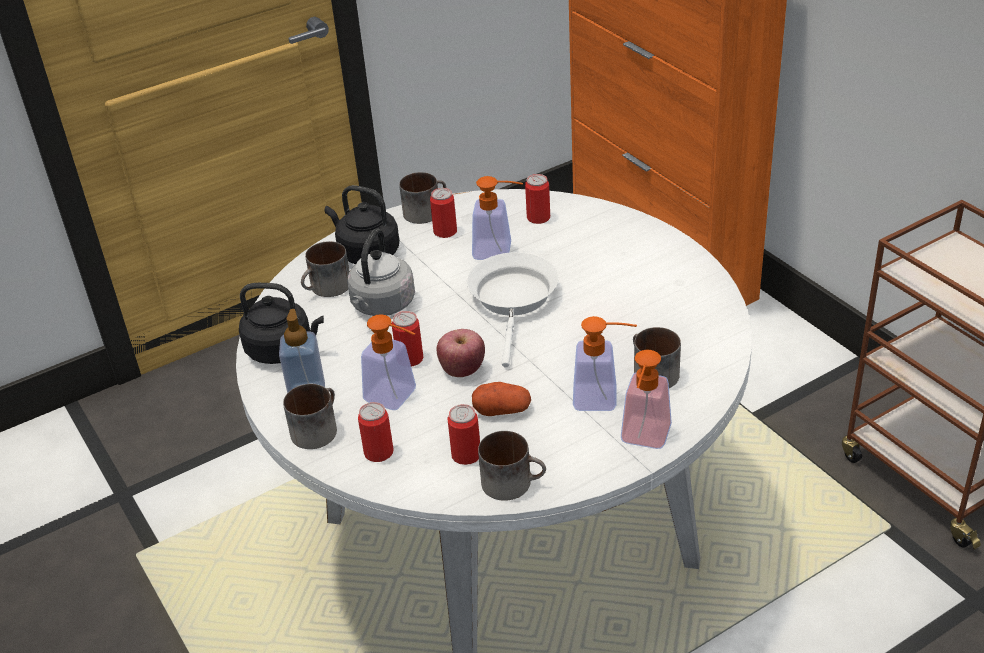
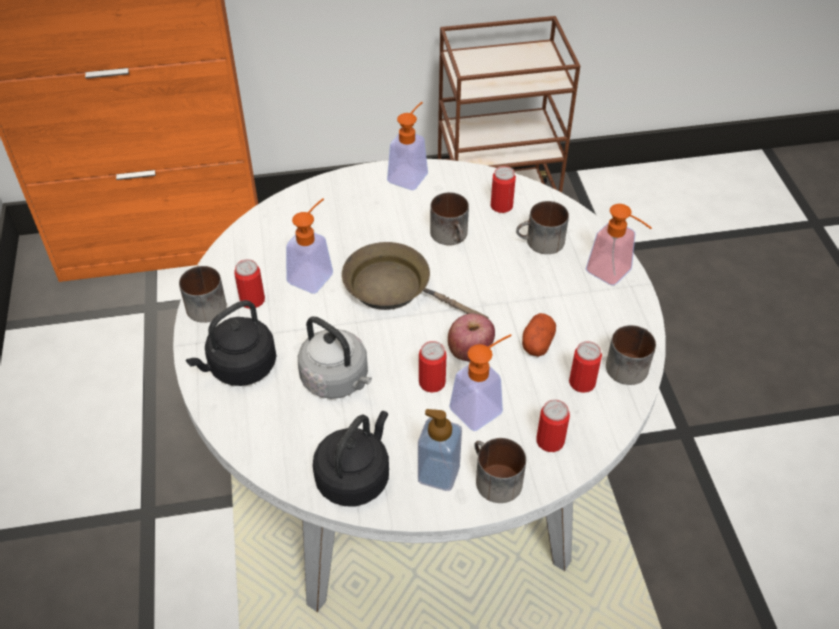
camera: 70 degrees left, 10 degrees up
(327, 288) = (277, 414): mug -> mug (452, 235)
(514, 300) = (394, 288): white frying pan -> brown frying pan
(538, 218) = (283, 233): can -> can (501, 206)
(604, 398) = (556, 278): soap dispenser -> soap dispenser (411, 174)

